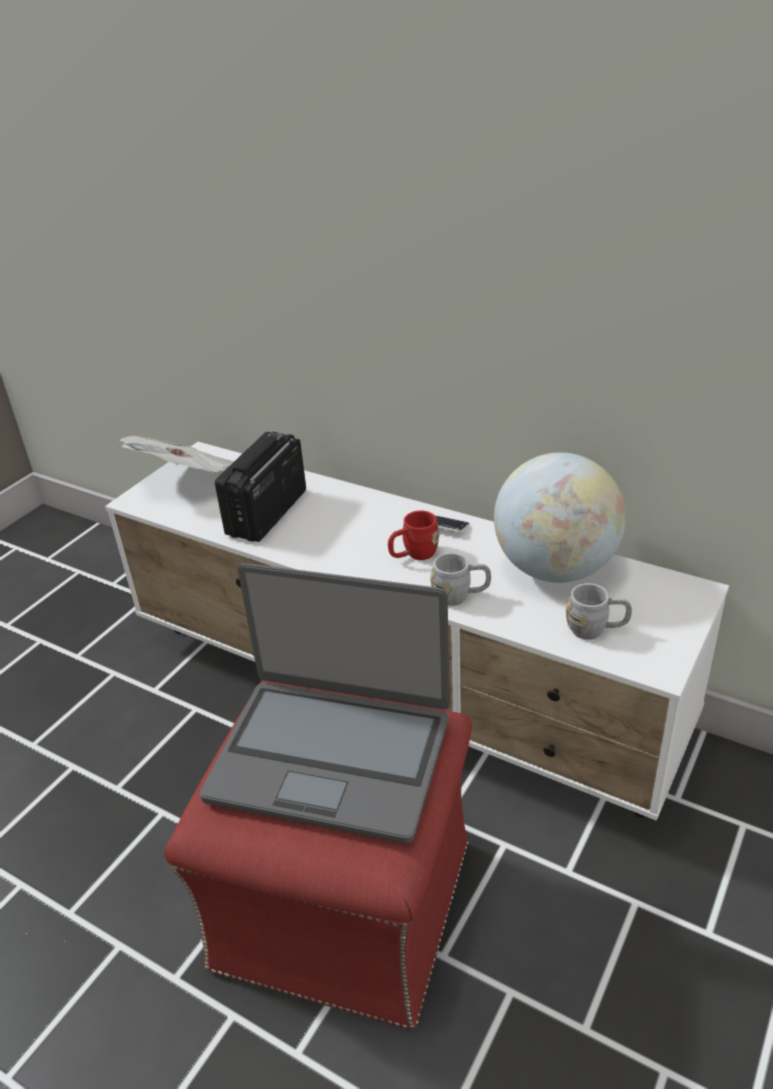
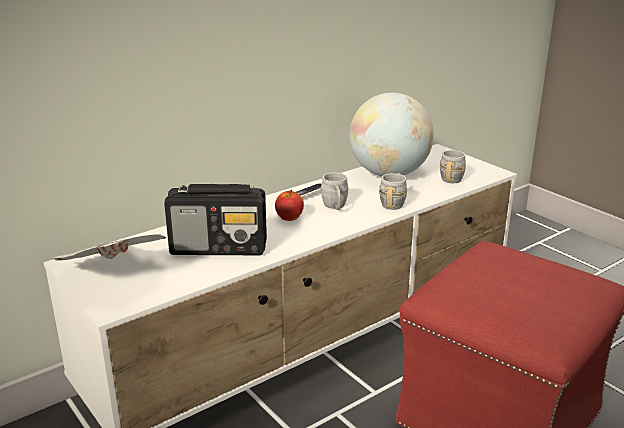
camera: 70 degrees left, 10 degrees down
(266, 514) = (219, 248): radio -> radio turned 45 degrees counterclockwise
(331, 756) = (511, 281): laptop -> none
(361, 532) = (289, 218): none -> apple
(414, 554) = (335, 207): red mug -> grey mug

